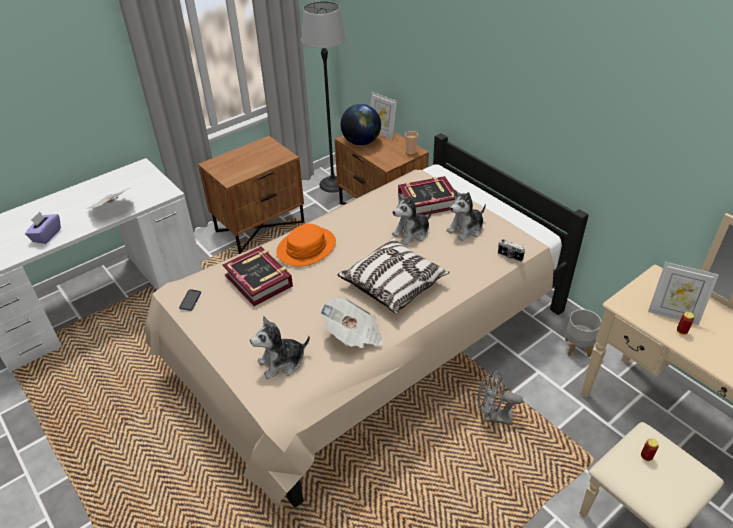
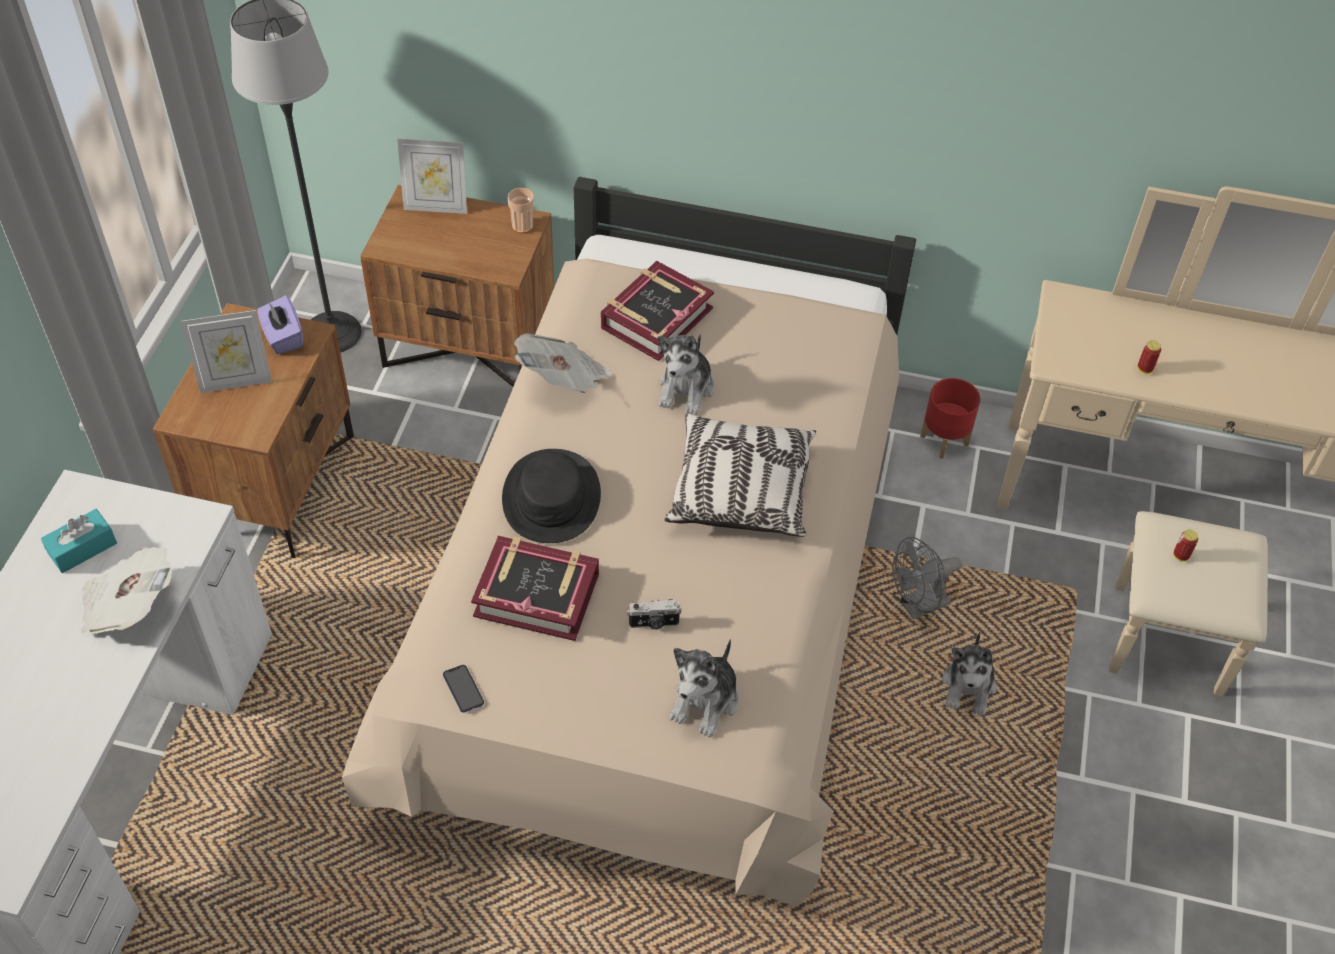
camera: 40 degrees left, 10 degrees up
(46, 235) = (62, 725): purple tissue box -> purple tissue box (283, 337)
(121, 184) = (82, 548): none -> turquoise tissue box
(306, 247) = (552, 497): orange hat -> black hat
(353, 335) = (761, 601): newspaper -> newspaper (563, 380)
(361, 142) = (417, 242): globe -> none
(466, 229) = (756, 342): plush toy -> plush toy (968, 686)
(510, 256) = (853, 358): camera -> camera (654, 623)
(578, 348) = (945, 440): grey planter -> red planter
(673, 315) = (1119, 349): picture frame -> picture frame (236, 382)

